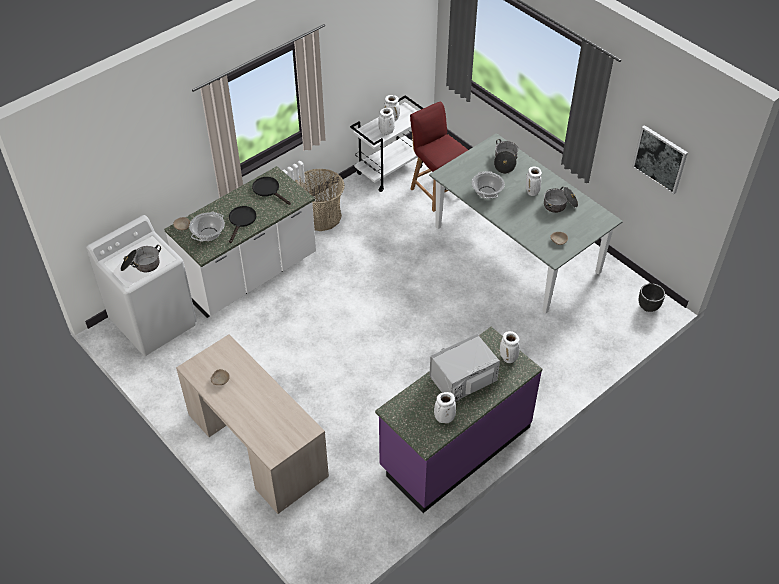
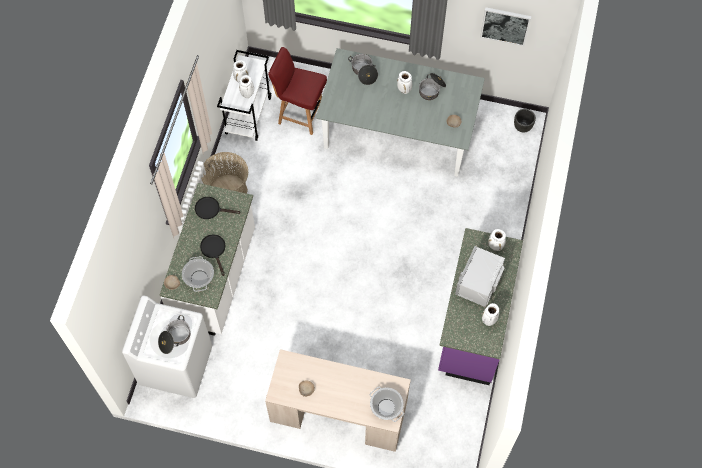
camera: 35 degrees left, 15 degrees up
(486, 192) = (371, 109): cooking pot -> cooking pot (386, 407)

